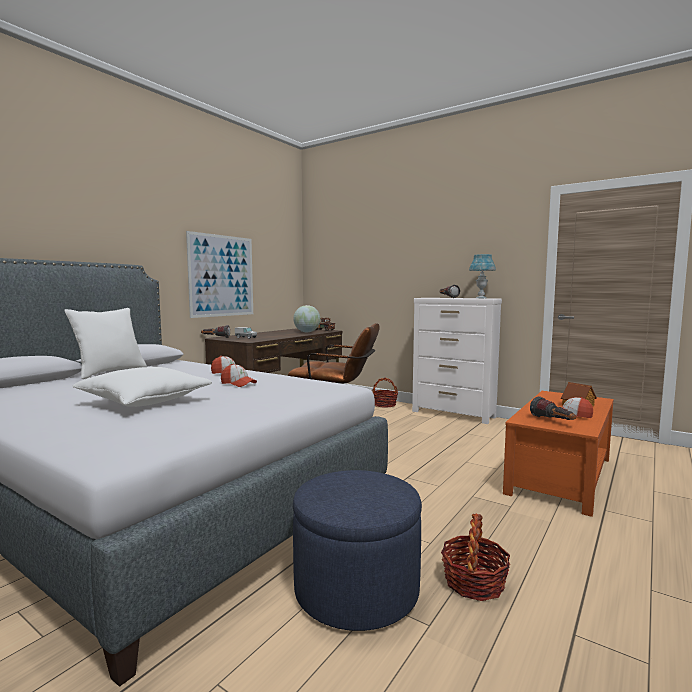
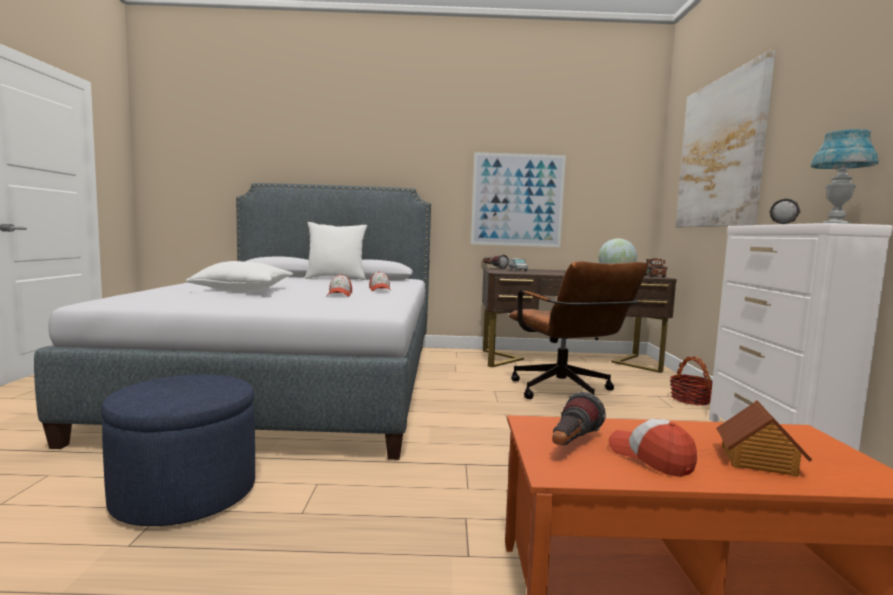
camera: 55 degrees right, 0 degrees up
(368, 249) = (720, 153): none -> picture
(474, 582) = (223, 559): basket -> none

